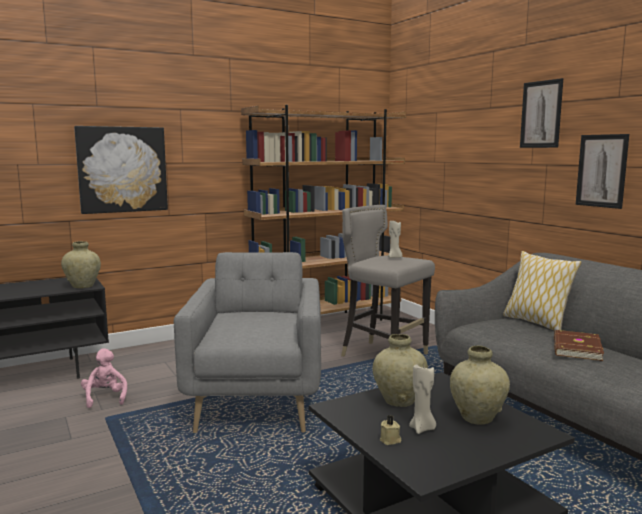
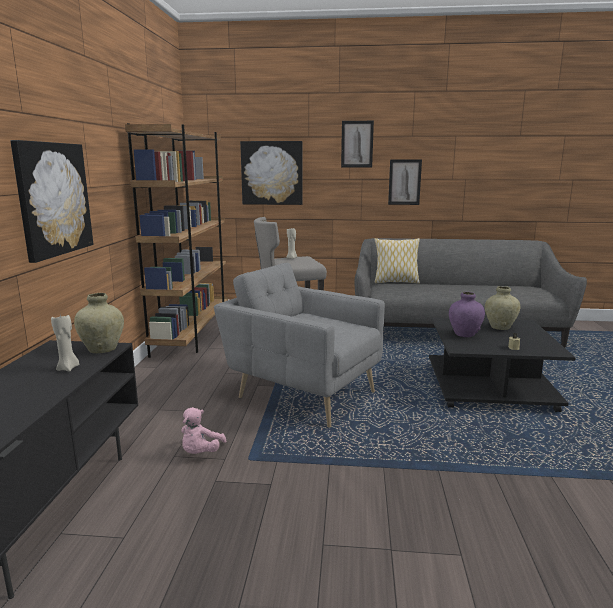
camera: 55 degrees left, 5 degrees up
(105, 398) = (200, 453): pink plush toy -> pink plush toy turned 90 degrees counterclockwise
(399, 401) = (464, 334): beige vase -> purple vase
(422, 429) = (505, 339): beige candle -> beige candle (68, 368)
(452, 155) = (272, 173): none -> picture
(575, 348) = (447, 287): brown book -> none

